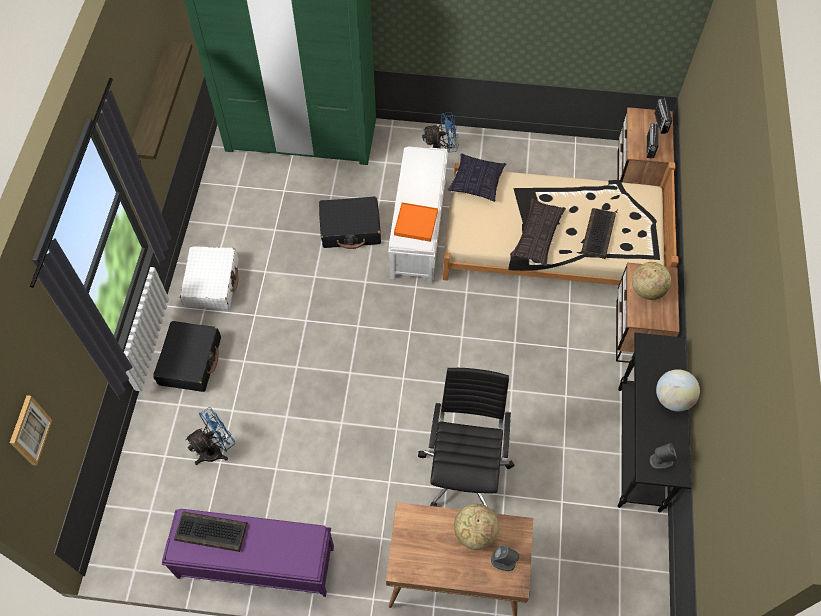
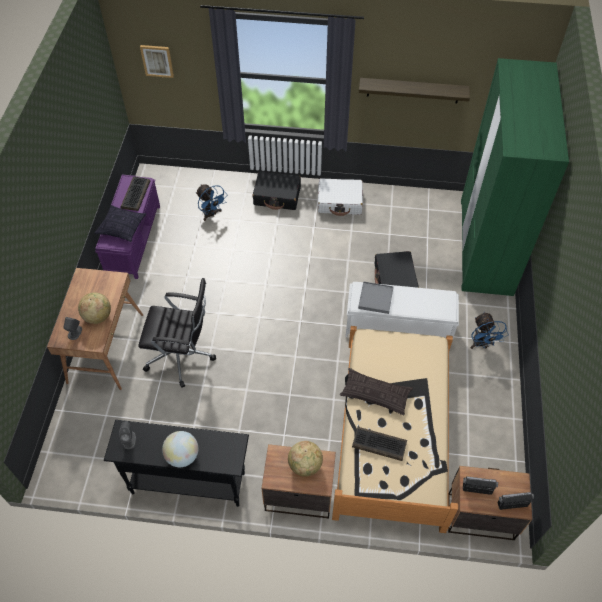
camera: 90 degrees right, 5 degrees down
(415, 223) = (375, 298): orange tray -> grey tray
(477, 182) = (430, 349): pillow -> pillow (122, 228)

